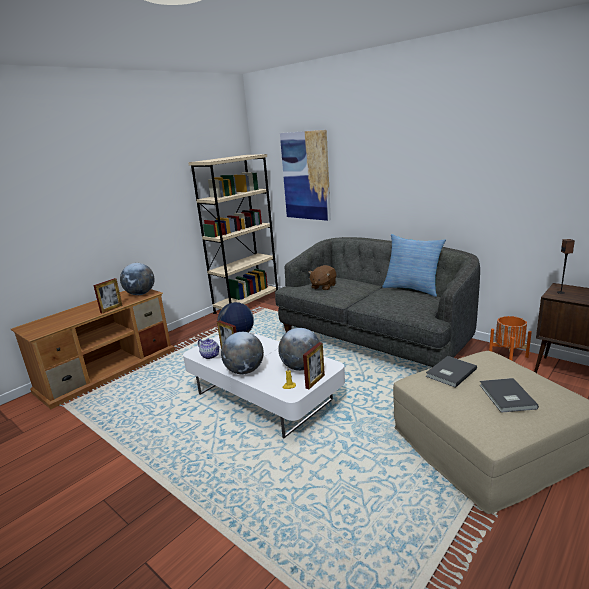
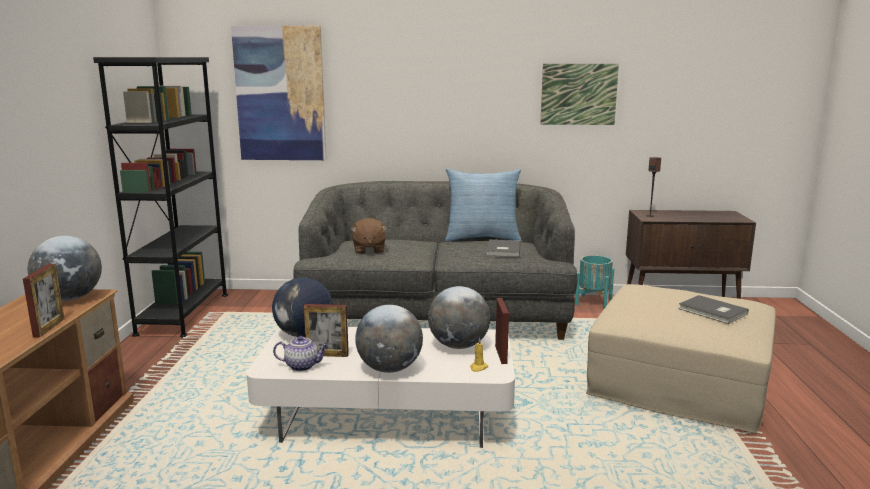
camera: 40 degrees left, 5 degrees down
(247, 305) = (183, 313): beige bookcase -> black bookcase
(449, 372) = (637, 306): grey book -> grey book (502, 250)
(508, 355) = (593, 302): orange planter -> turquoise planter
(509, 177) = (578, 94): none -> picture

